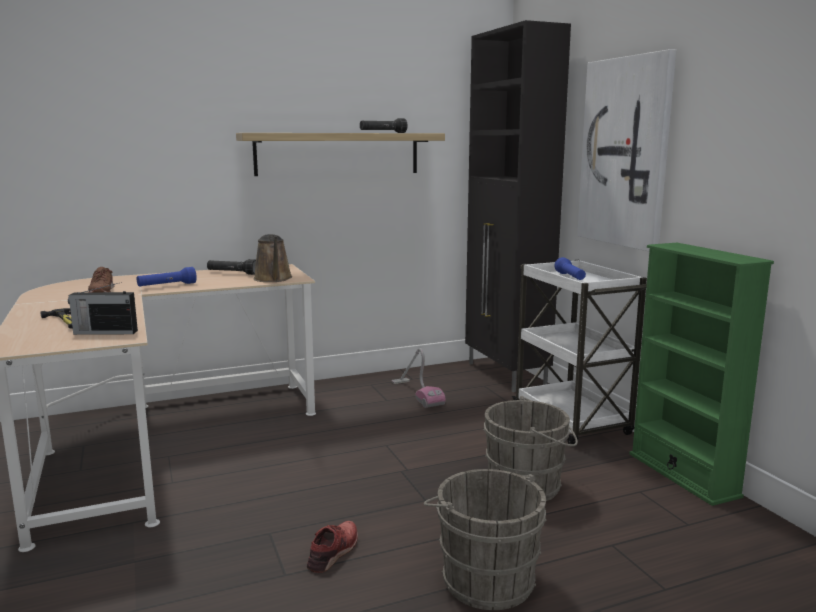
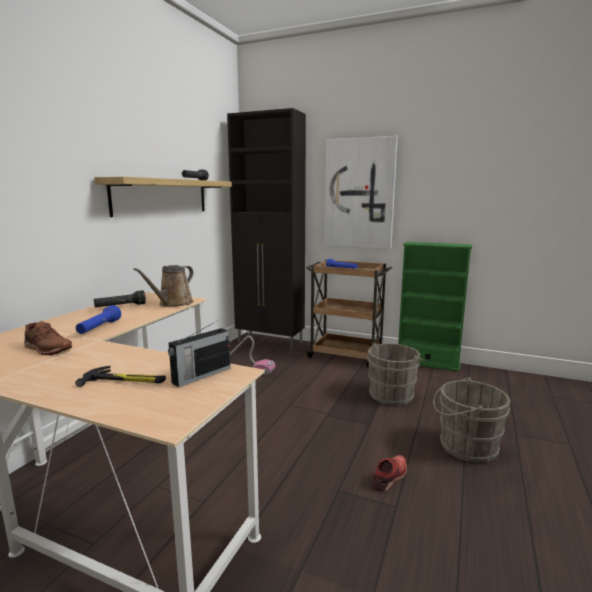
camera: 45 degrees left, 0 degrees up
(273, 279) = (173, 303): brown watering can -> brown watering can turned 90 degrees clockwise
(334, 552) = (390, 477): red shoe -> red shoe turned 60 degrees clockwise
(572, 421) = (346, 355): white cart -> brown cart

